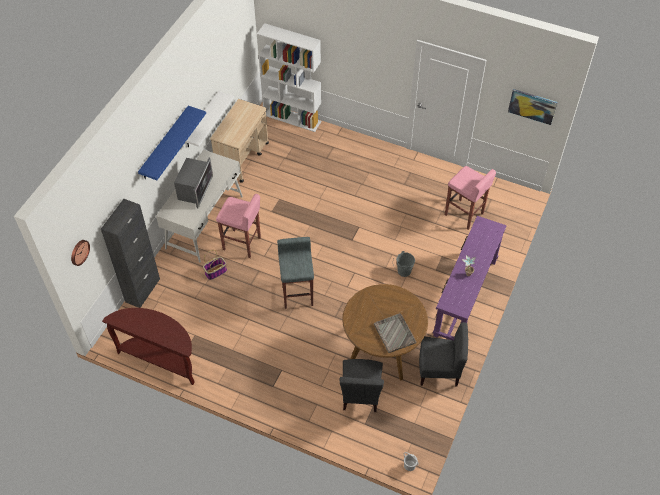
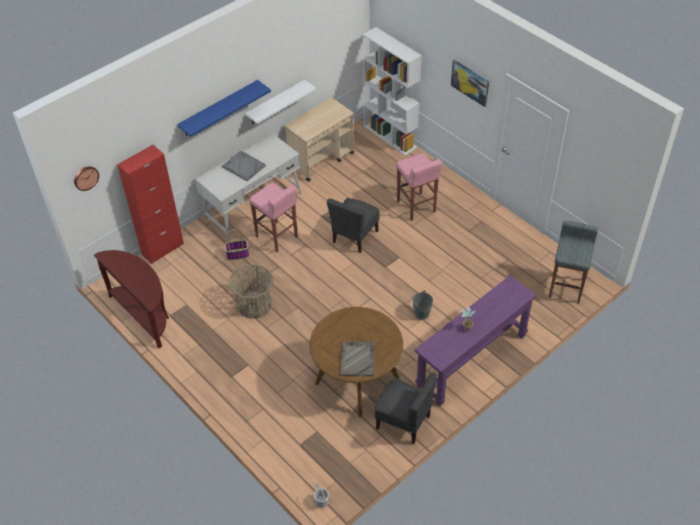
camera: 25 degrees right, 5 degrees down
(142, 290) = (162, 249): black cabinet -> red cabinet
(195, 189) = (243, 166): microwave -> grey tray
(256, 313) = (254, 304): none -> basket
(298, 293) = (303, 299): grey stool -> grey stool (566, 287)
(360, 394) = (311, 415): grey chair -> grey chair (354, 236)
(464, 215) = (516, 279): pink stool -> pink stool (416, 207)
(532, 106) = (610, 176): picture -> picture (470, 82)

